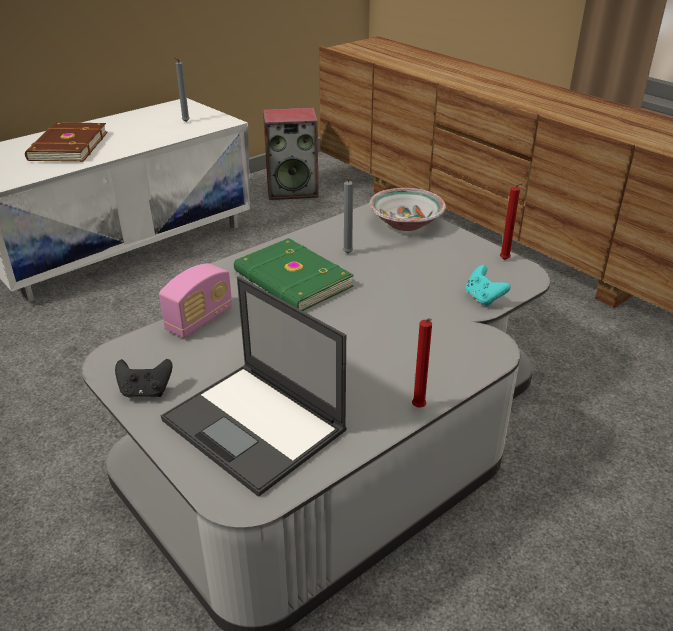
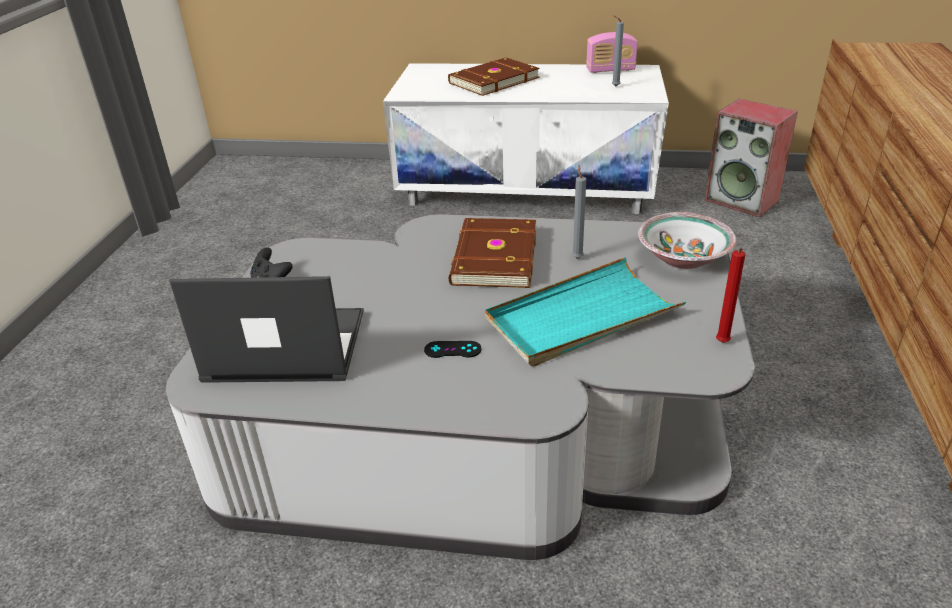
camera: 50 degrees right, 0 degrees up
(199, 320) = (381, 253): radio -> radio (610, 70)
(255, 426) = (284, 346): laptop -> laptop turned 90 degrees clockwise
(292, 280) = (492, 257): green book -> brown book
(378, 351) = (452, 350): none -> black game controller
(414, 286) = (581, 317): none -> turquoise tray
(419, 409) = (398, 413): red candle -> none
(483, 298) = (626, 364): turquoise game controller -> none

